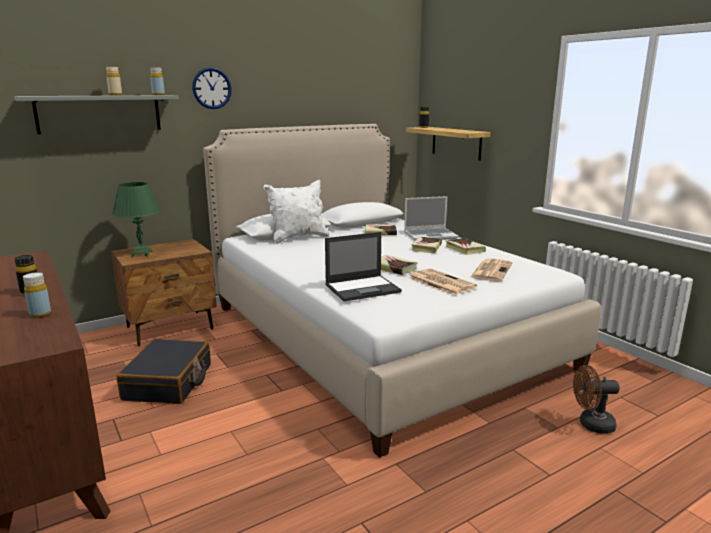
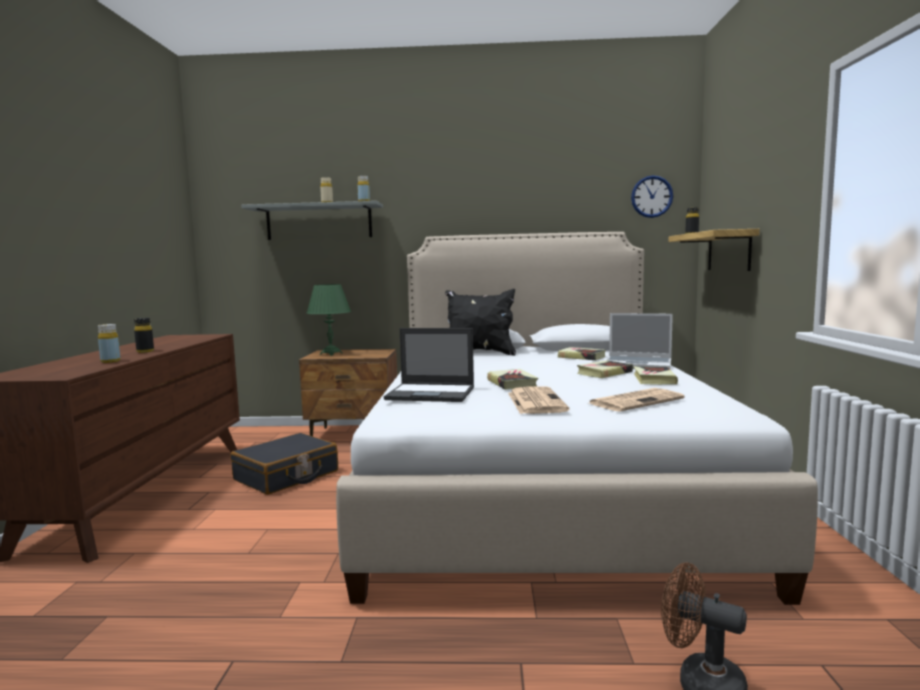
camera: 35 degrees right, 10 degrees down
(211, 88) = (425, 196): wall clock -> wall clock (651, 196)
(298, 238) = (480, 354): white pillow -> black pillow

